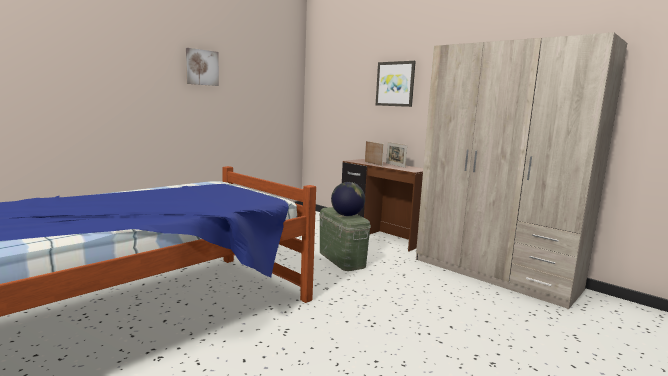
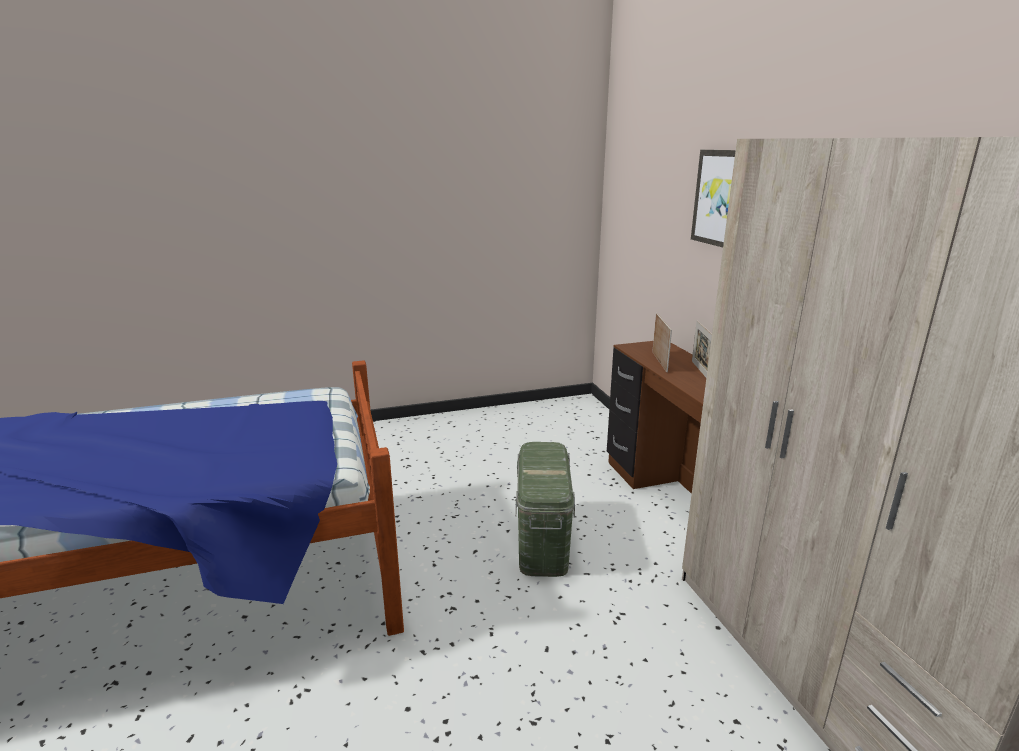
camera: 30 degrees right, 10 degrees up
(202, 67) = (396, 173): picture -> none
(347, 215) = (545, 473): globe -> none

